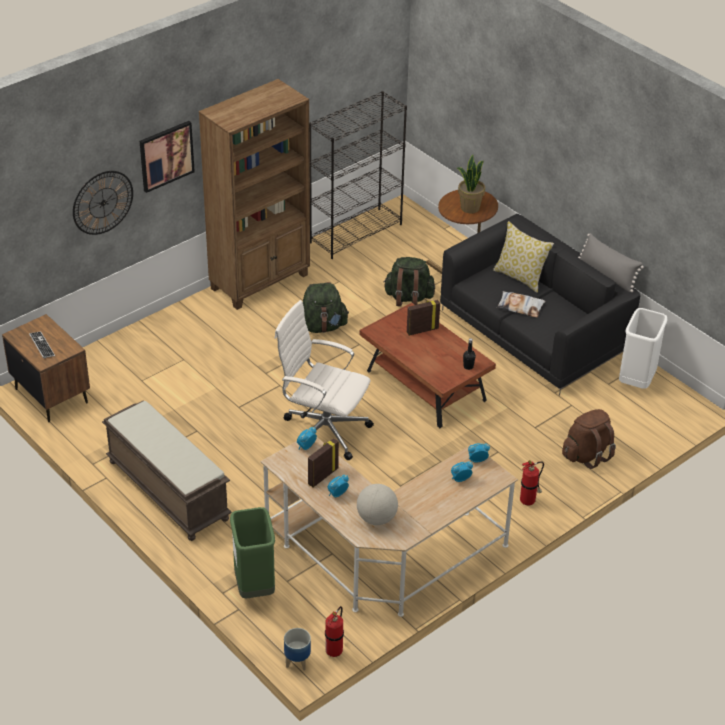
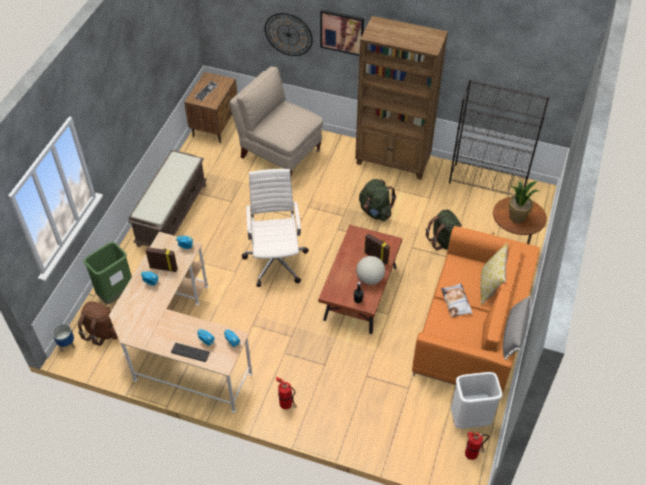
camera: 60 degrees right, 10 degrees up
(158, 361) = (279, 153): none -> beige chair
(335, 650) = (85, 359): fire extinguisher -> fire extinguisher (472, 454)
(376, 518) = (140, 313): globe -> globe (370, 278)
(464, 497) = (190, 352): none -> keyboard
(534, 331) = (472, 329): black sofa -> orange sofa
(587, 455) = (361, 421): brown backpack -> brown backpack (102, 332)

